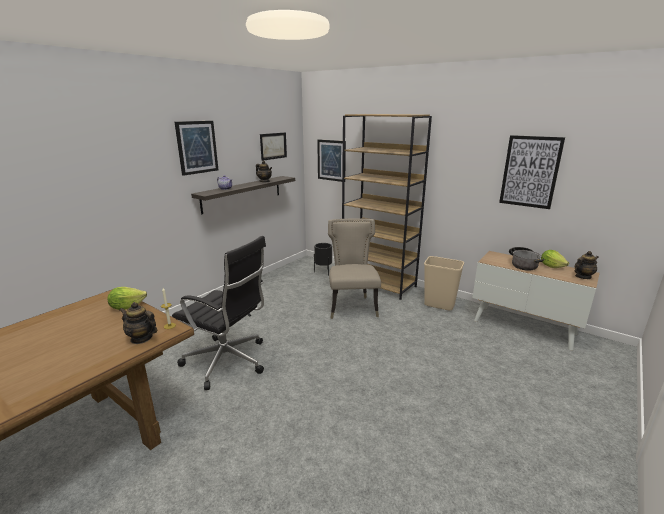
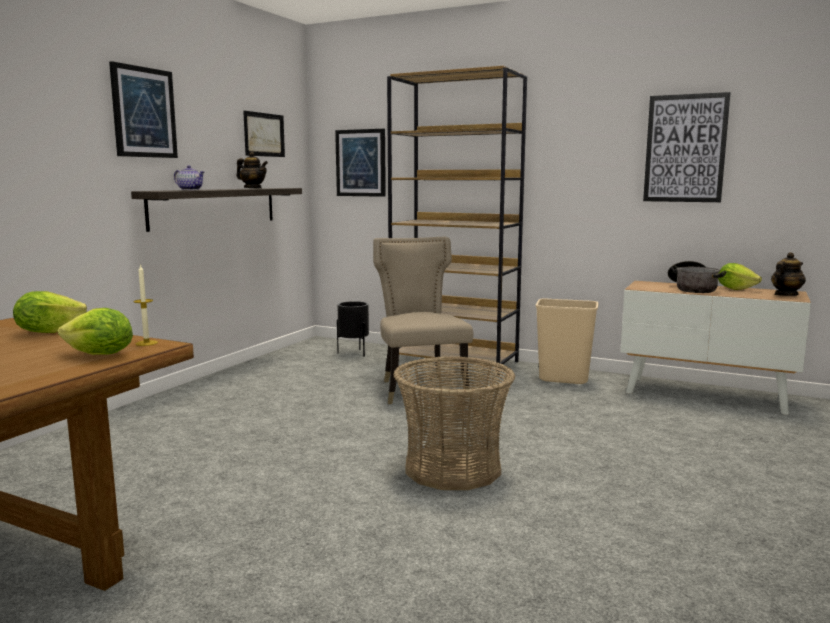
camera: 10 degrees left, 10 degrees down
(141, 338) = (100, 355): teapot -> lettuce
(228, 362) = (220, 467): black office chair -> none
(351, 377) = (452, 468): none -> basket

